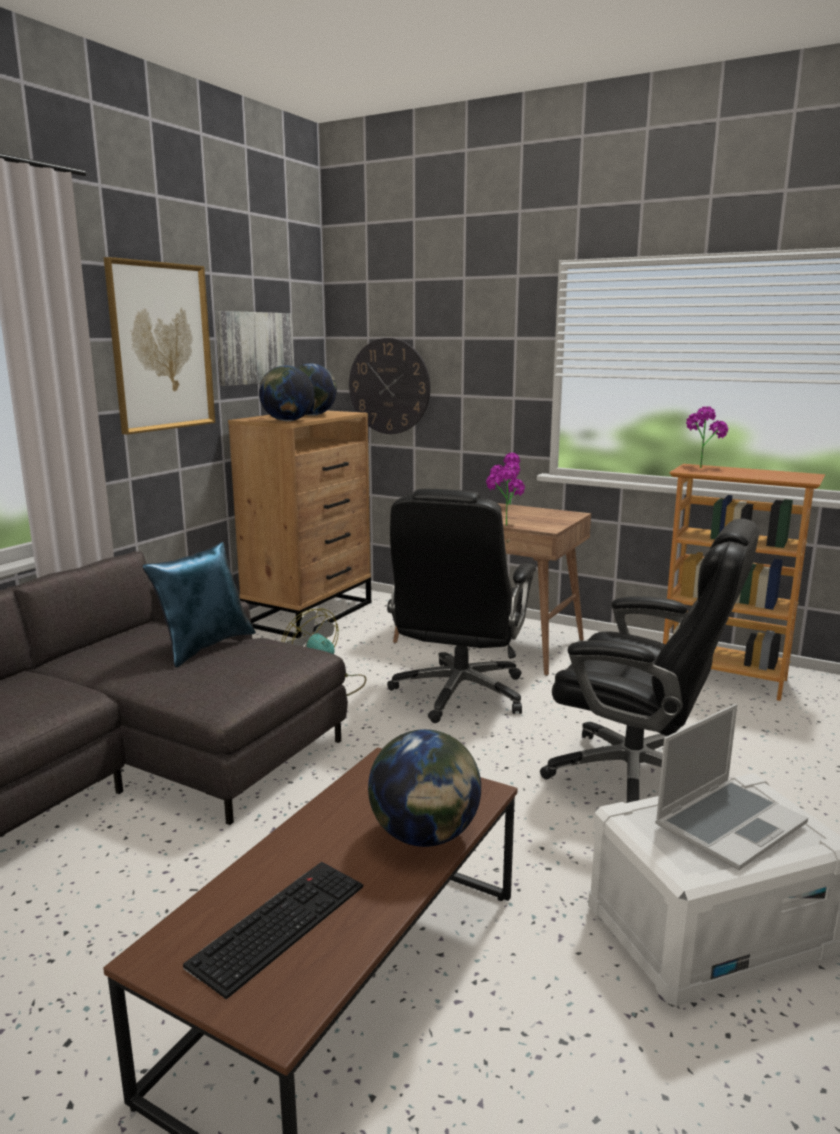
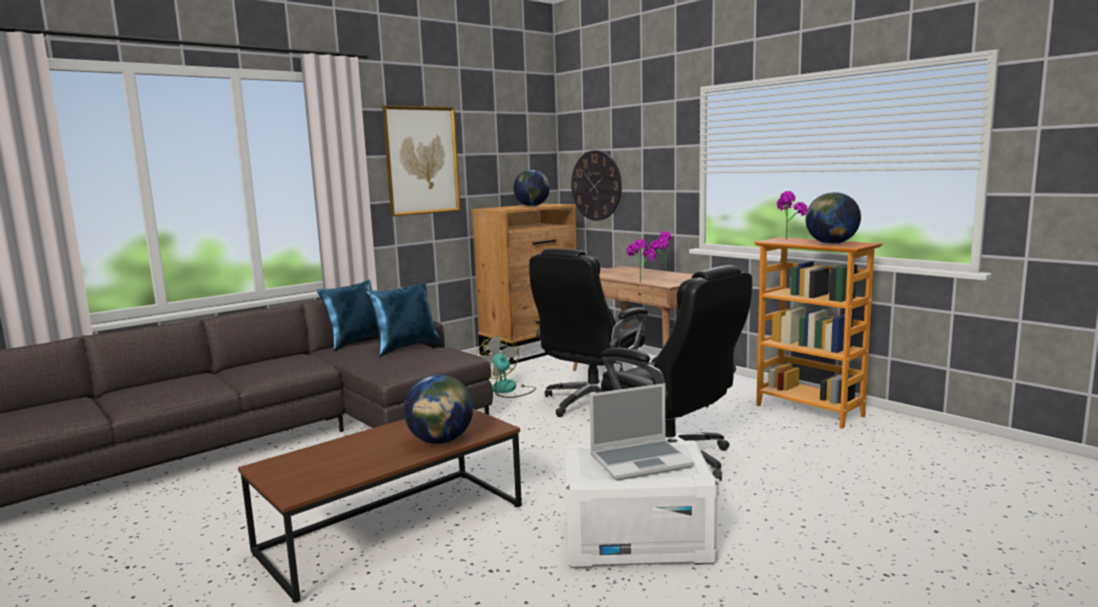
camera: 20 degrees right, 5 degrees down
(105, 641) = (356, 342): none -> blue pillow
(254, 348) = (495, 160): picture -> none
(279, 922) = (329, 463): keyboard -> none
(287, 421) = (506, 209): globe -> globe (831, 243)

